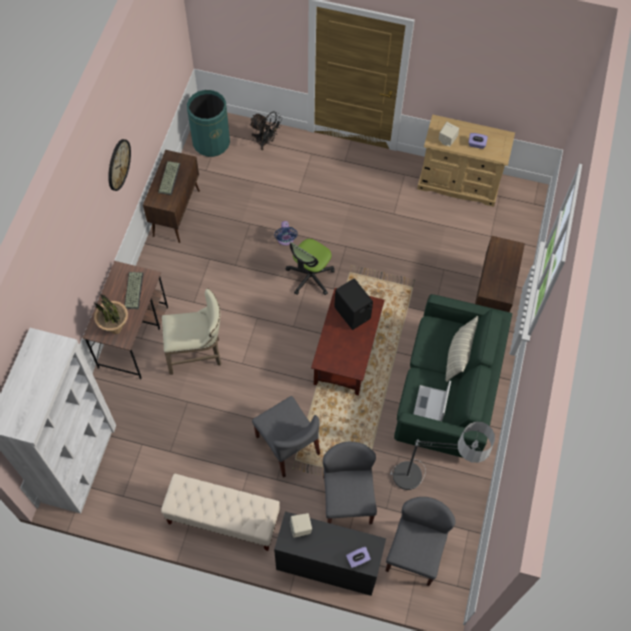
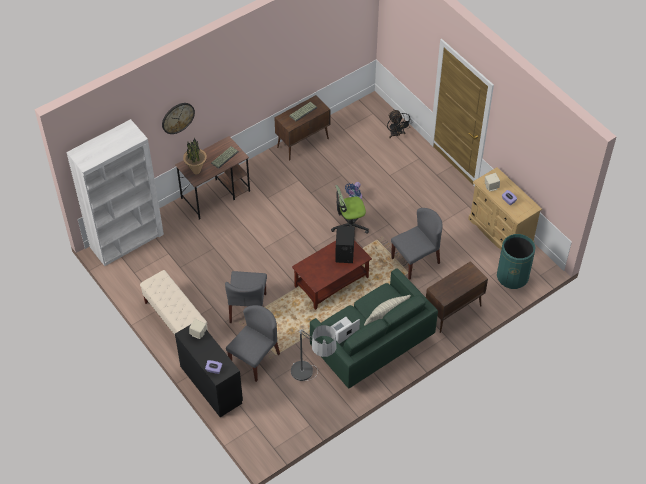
camera: 40 degrees right, 10 degrees down
(118, 164) = (259, 74): wall clock -> wall clock (177, 118)
(198, 354) = (243, 227): beige stool -> none
(211, 142) = (362, 115): green trash can -> green trash can (512, 276)
(415, 552) = (266, 413): grey chair -> grey chair (415, 260)

